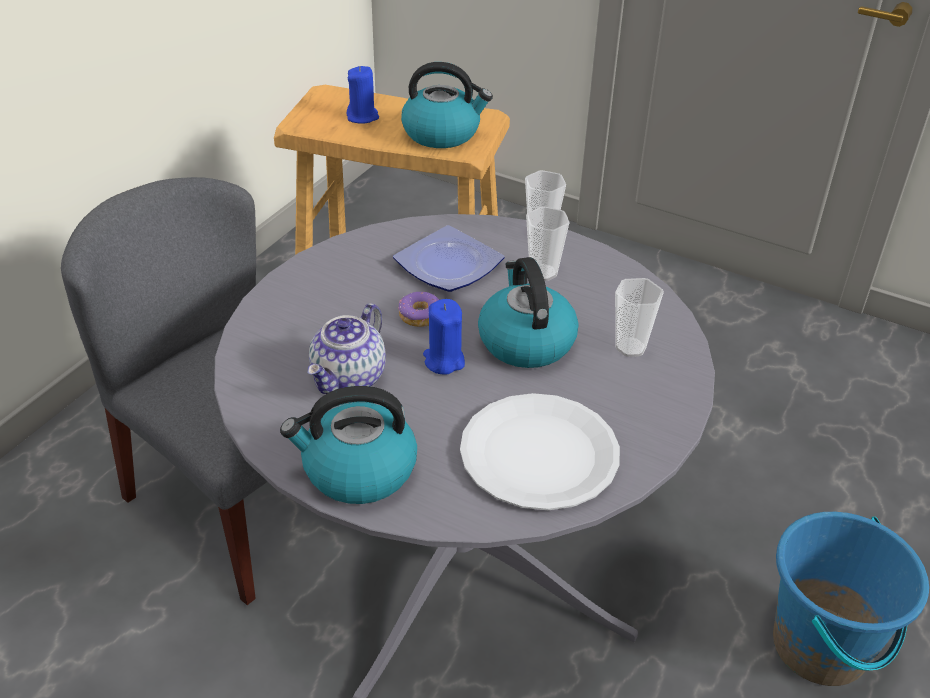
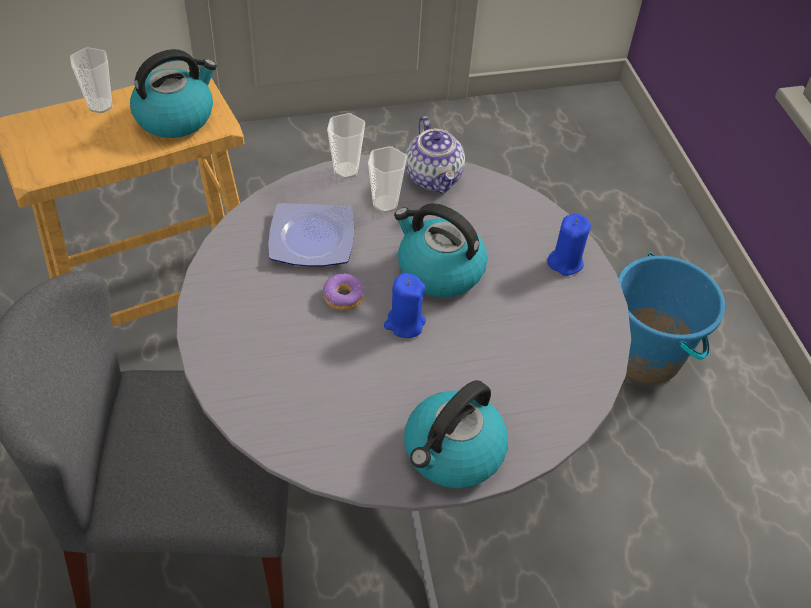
camera: 45 degrees left, 10 degrees up
(349, 378) = (357, 385): teapot -> teapot (434, 177)
(363, 117) = (83, 135): blue candle -> blue candle (565, 262)
(538, 454) = (544, 352): white plate -> none
(630, 347) = (507, 231): cup -> cup (100, 105)

